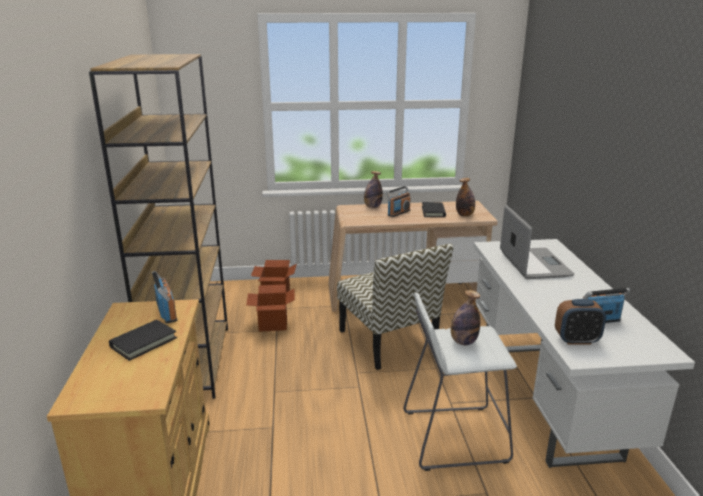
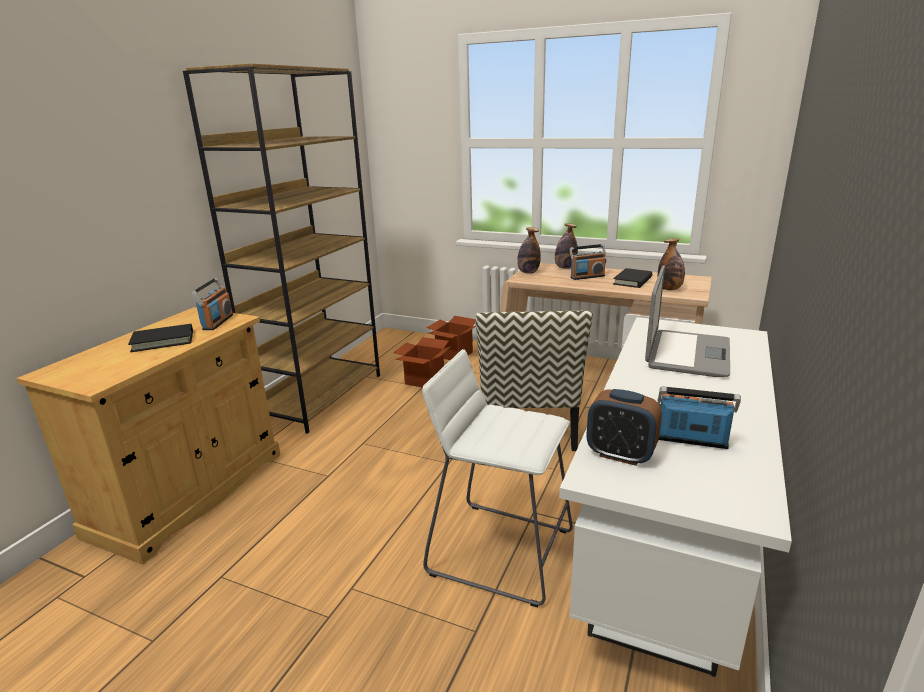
camera: 30 degrees right, 0 degrees up
(463, 342) = (503, 426): bottle -> bottle (528, 272)

